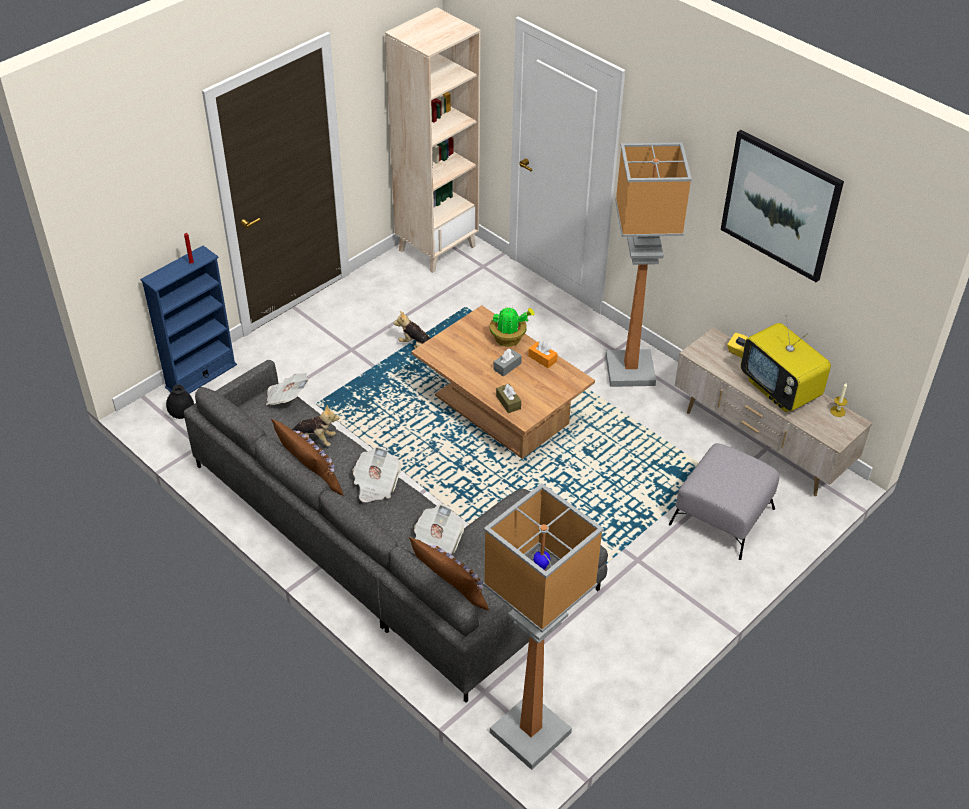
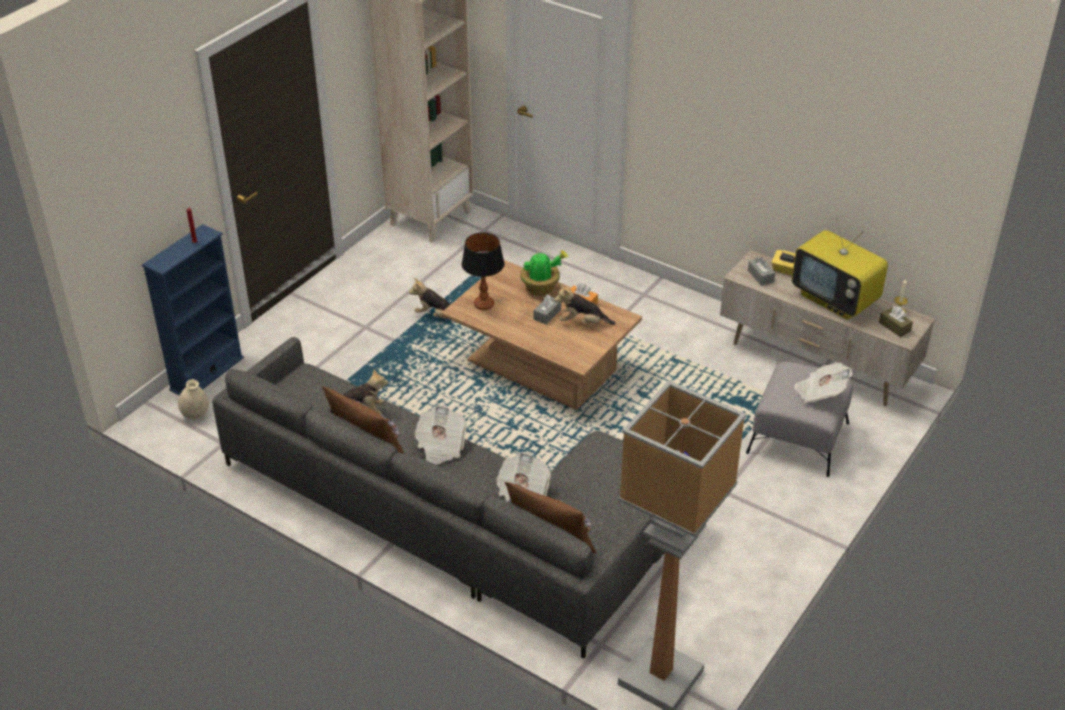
camera: 10 degrees left, 5 degrees down
(182, 414) = (195, 414): black vase -> beige vase
(287, 398) = (320, 374): newspaper -> newspaper (820, 393)
(452, 348) = (484, 305): none -> table lamp
(508, 402) = (558, 349): brown tissue box -> brown tissue box (894, 327)
(538, 379) = (582, 322): none -> plush toy
(629, 371) = (664, 312): floor lamp -> none
(715, 356) = (760, 276): none -> grey tissue box
(780, 205) = (816, 104): picture -> none

